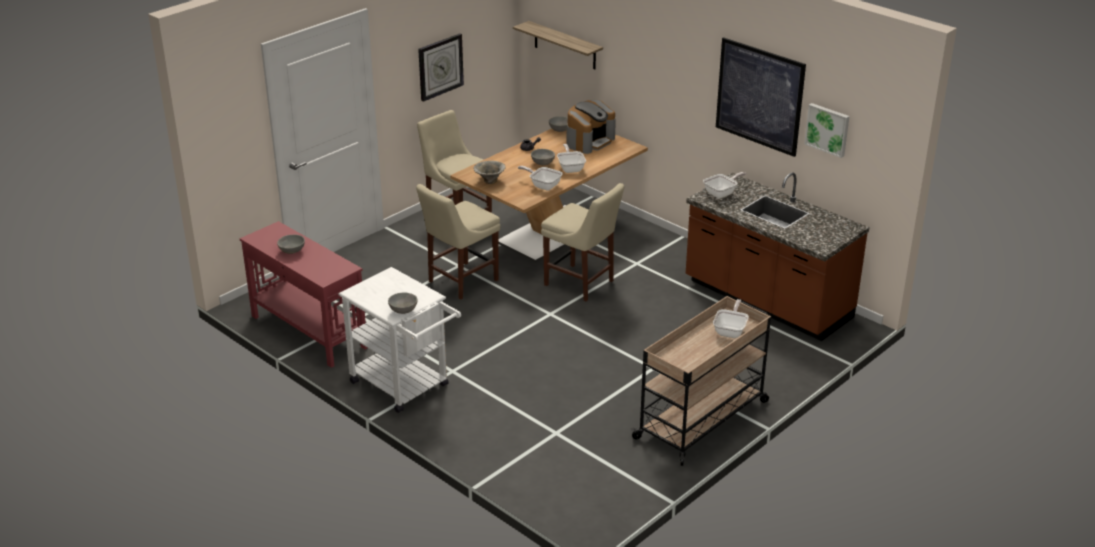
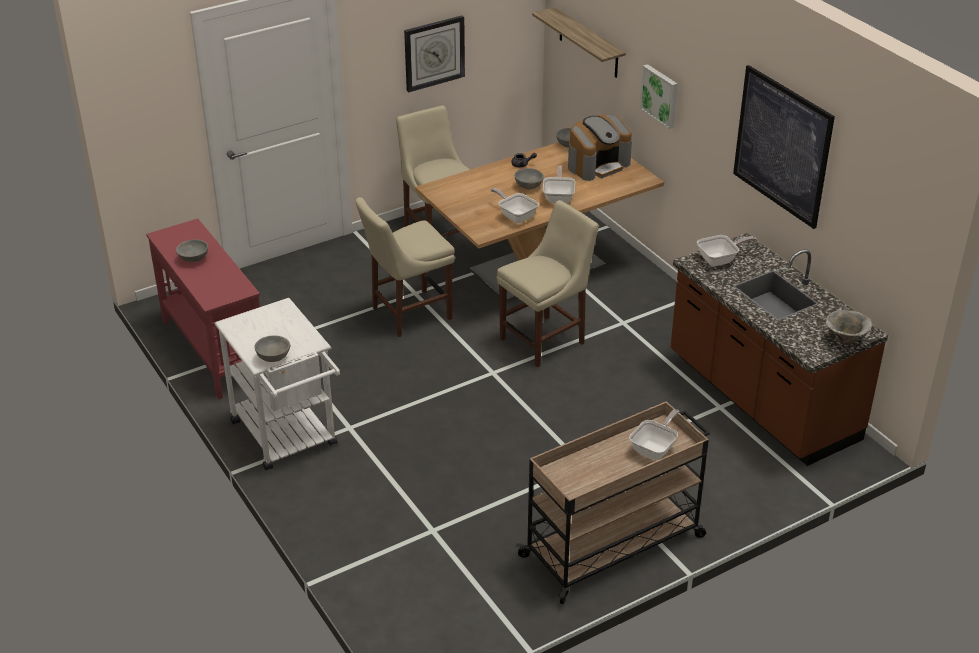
camera: 15 degrees right, 5 degrees up
(489, 181) = (455, 202): bowl -> bowl (844, 340)
(581, 284) = (546, 340): beige chair -> beige chair turned 90 degrees counterclockwise
(828, 129) = (853, 203): picture -> picture (660, 95)

